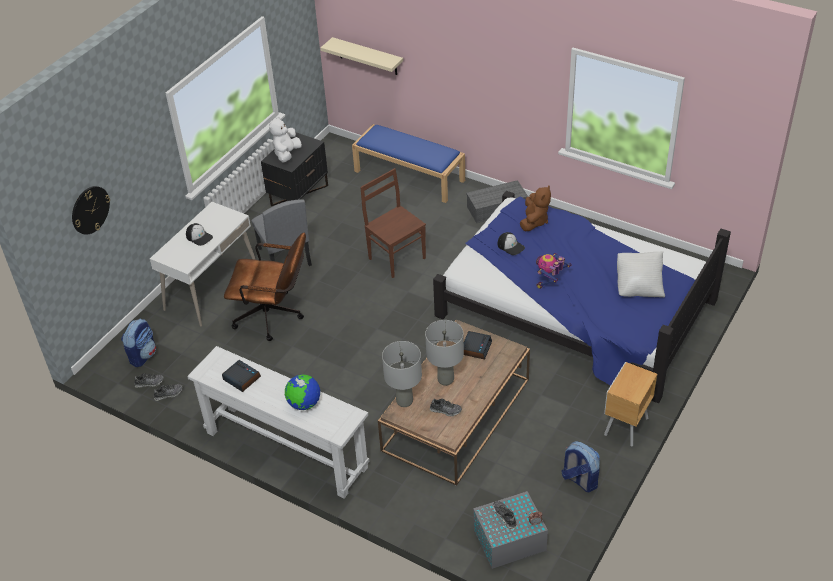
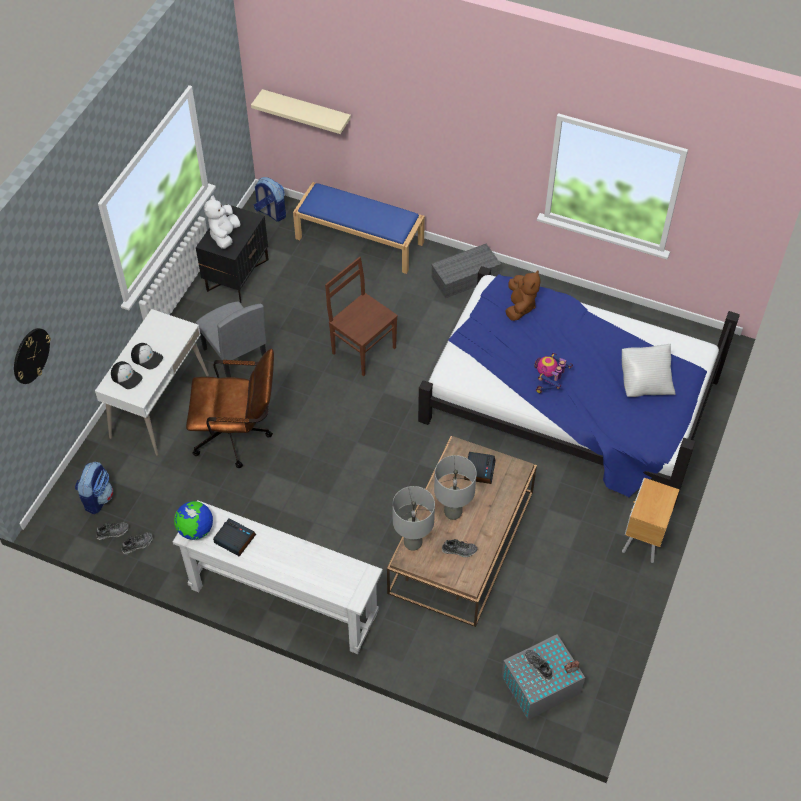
camera: 10 degrees left, 10 degrees up
(304, 404) = (310, 565): globe -> globe (195, 530)
(511, 246) = (499, 341): cap -> cap (126, 377)
(579, 480) = (603, 607): backpack -> backpack (271, 213)

